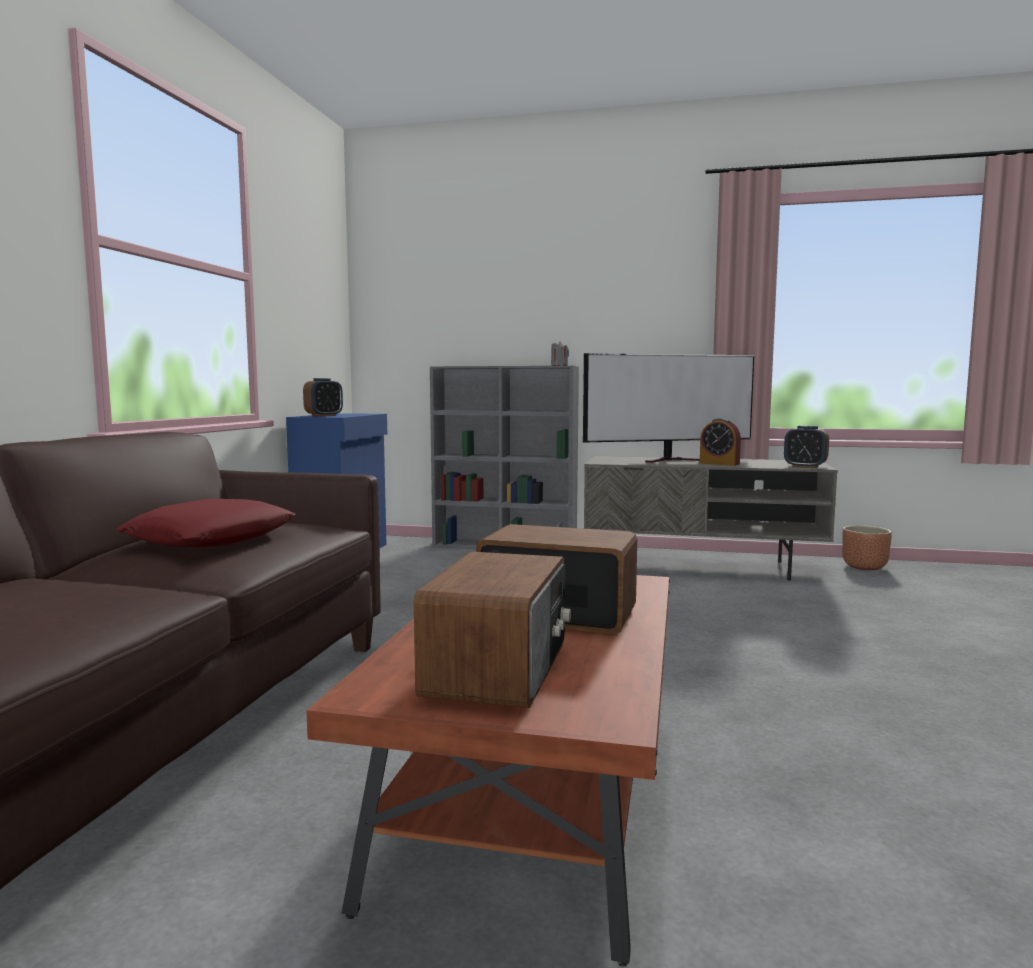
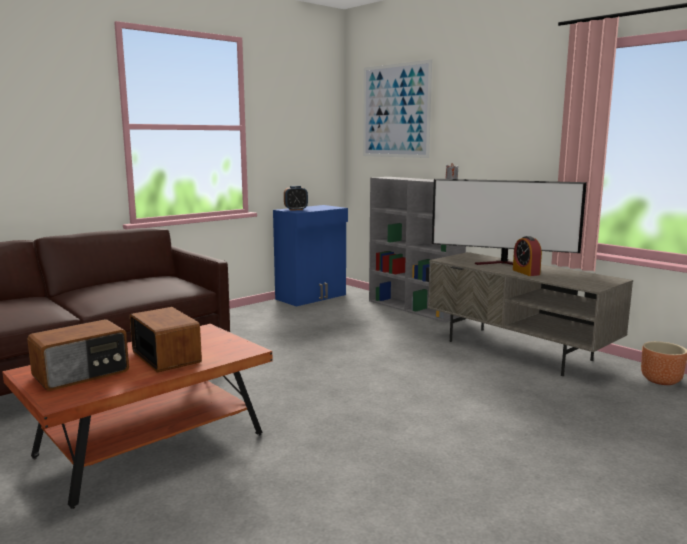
camera: 35 degrees right, 5 degrees up
(212, 538) = (120, 288): red pillow -> none
(448, 276) = (395, 111): none -> picture
(805, 467) = (583, 285): alarm clock -> none

